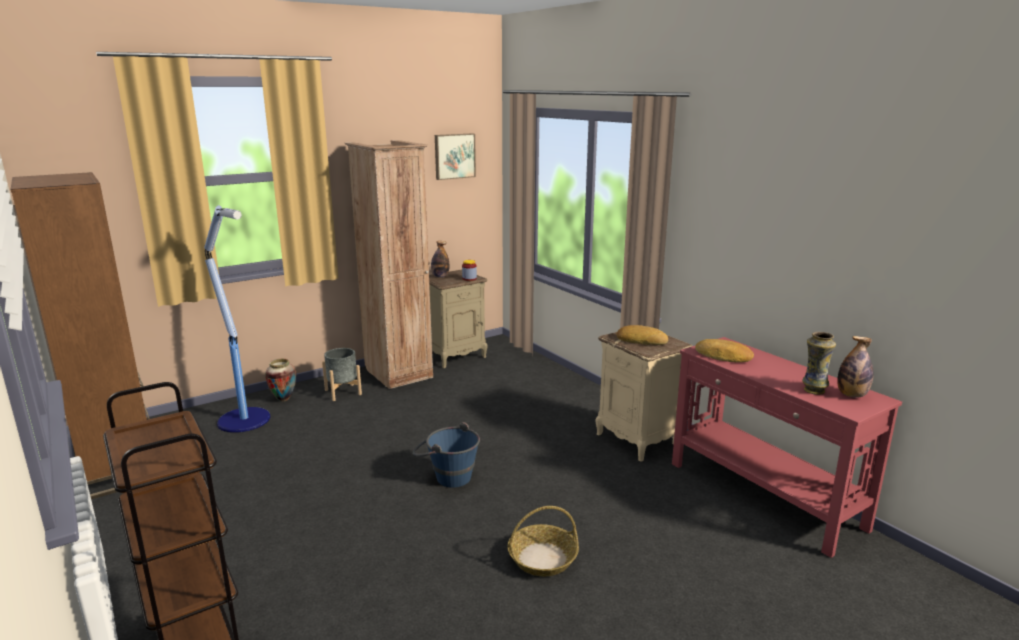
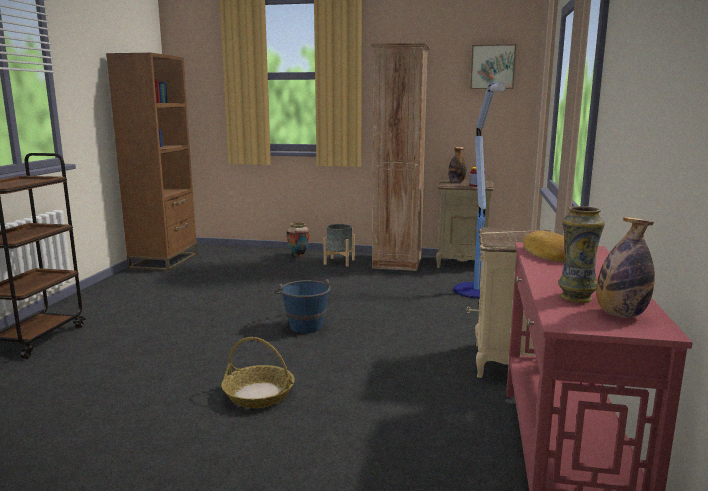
camera: 45 degrees right, 5 degrees down
(245, 420) = (258, 259): floor lamp -> floor lamp (477, 291)
(641, 340) = (514, 236): bread -> none

